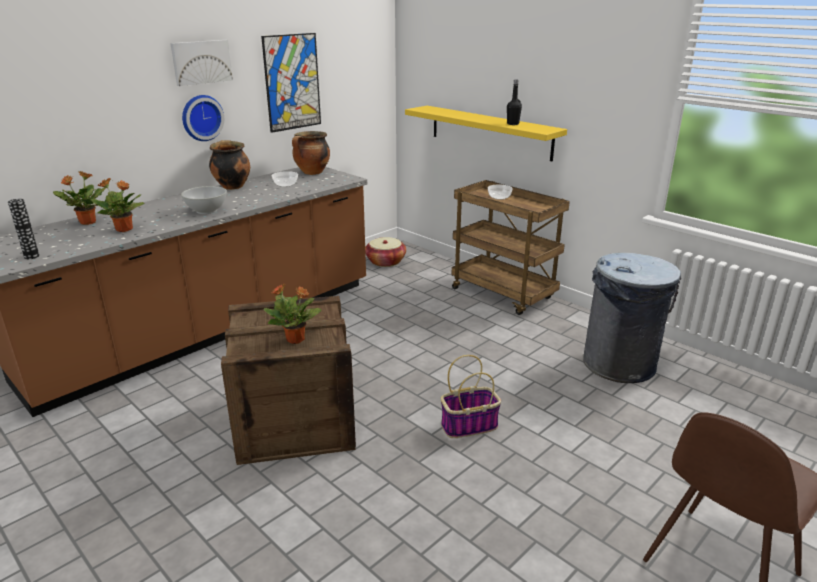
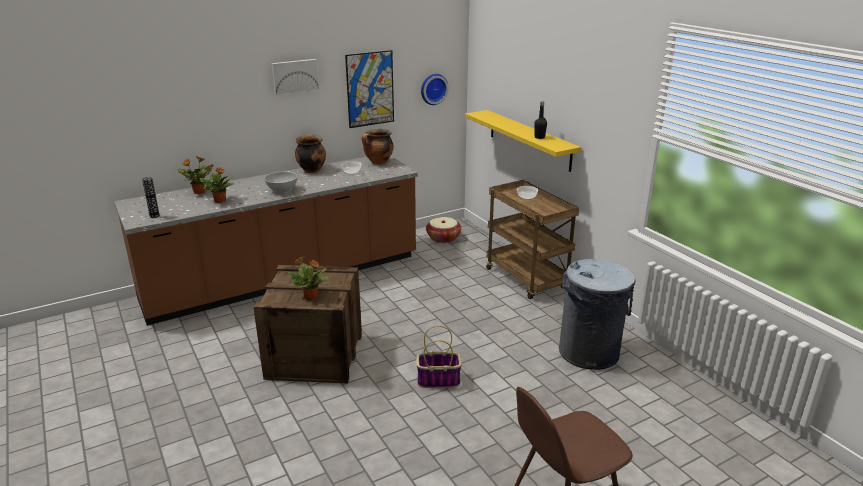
camera: 15 degrees right, 0 degrees up
(201, 117) = (292, 116): wall clock -> wall clock (433, 88)

